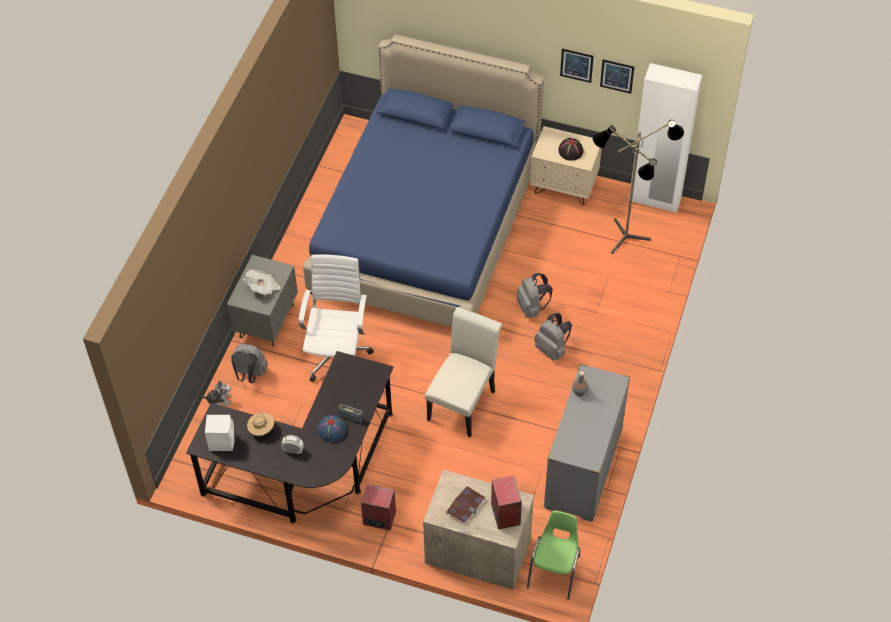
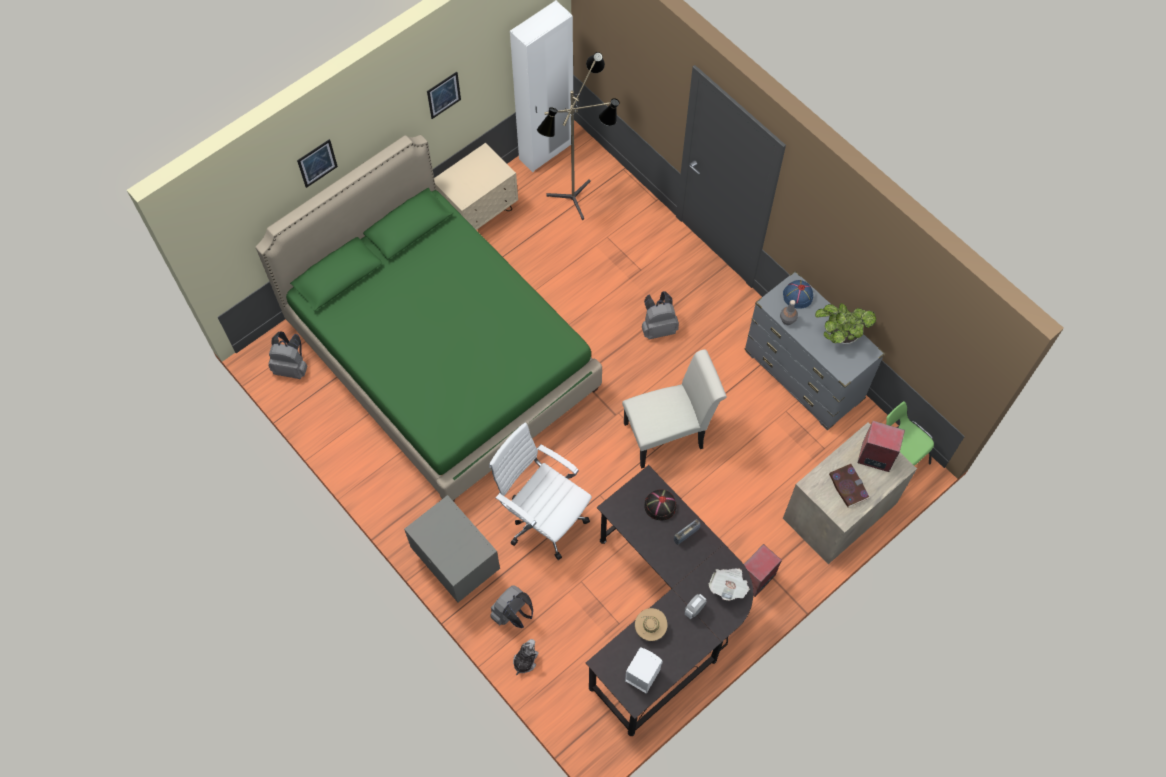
camera: 60 degrees left, 10 degrees up
(263, 288) = (456, 539): newspaper -> newspaper (728, 586)
(331, 430) = (690, 561): blue hat -> blue hat (797, 296)
(426, 228) = (441, 356): blue bed -> green bed
(463, 401) = (669, 434): white chair -> white chair turned 105 degrees clockwise
(532, 308) = (600, 318): grey backpack -> grey backpack (292, 367)
(570, 151) = (479, 175): black hat -> black hat (660, 505)
(592, 434) = (839, 335): none -> potted plant
(617, 76) = (481, 71): picture -> picture (317, 163)

